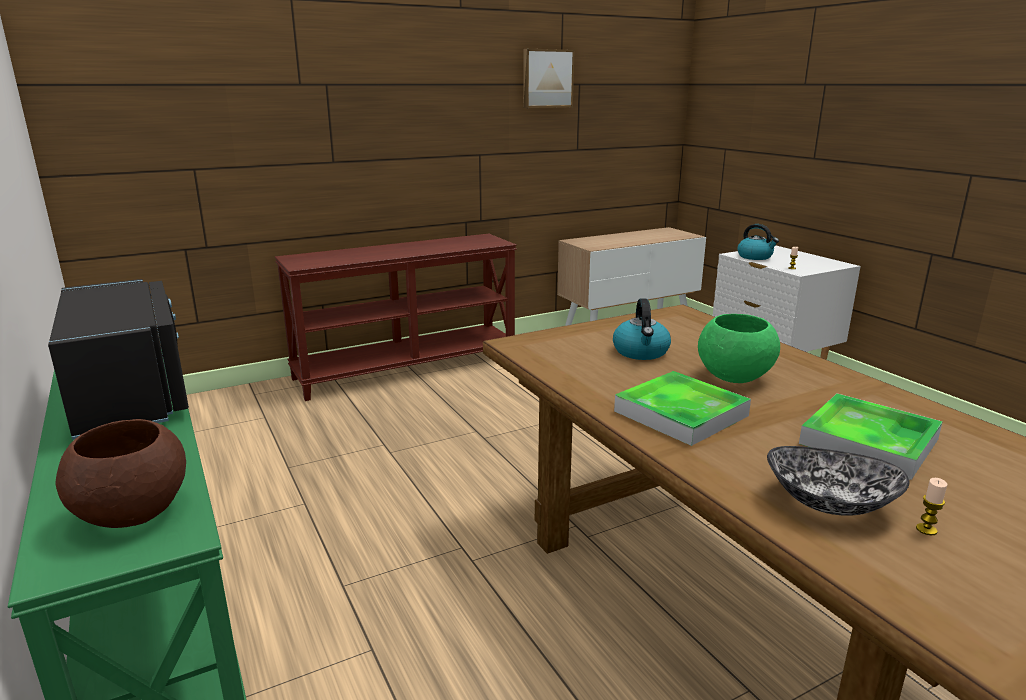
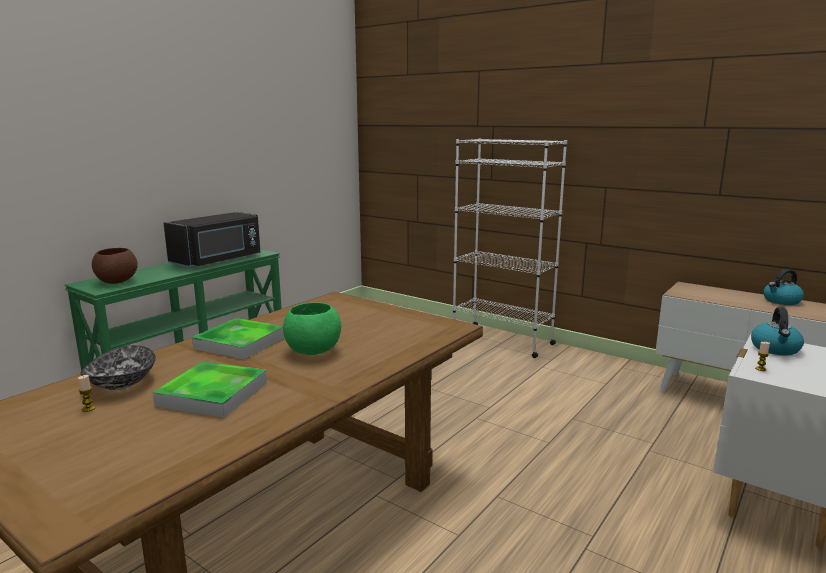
camera: 65 degrees right, 5 degrees down
(407, 368) = (502, 340): brown console table -> white bookcase
(547, 78) = (684, 122): picture -> none
(641, 352) = (345, 325): kettle -> kettle (781, 301)

